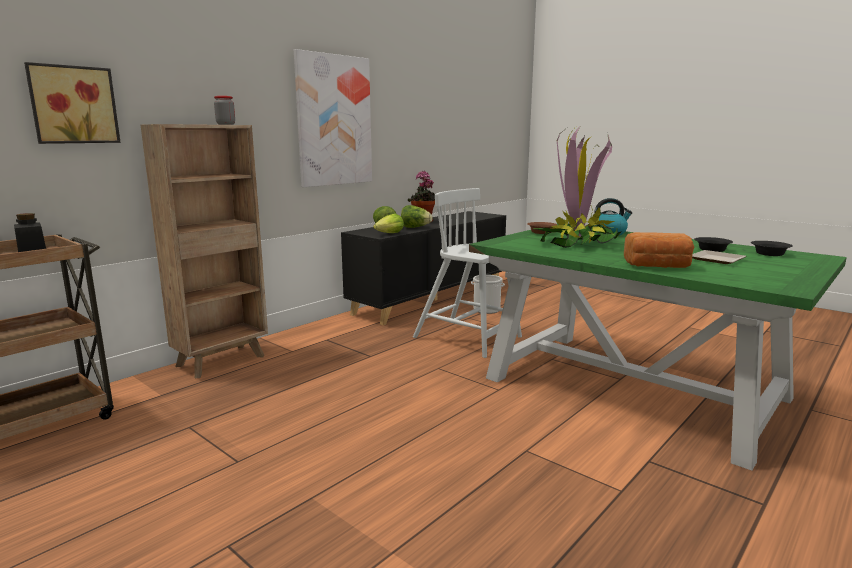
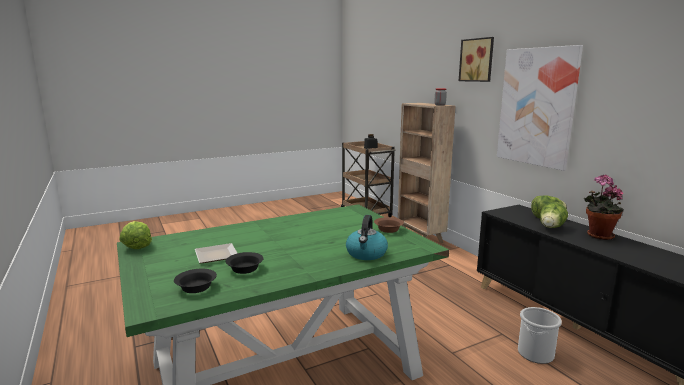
camera: 110 degrees right, 0 degrees up
(73, 105) = (409, 92): picture -> picture (477, 60)
(389, 234) = (507, 216): lettuce -> lettuce (136, 245)
(469, 338) = (437, 319): white chair -> none
(578, 243) = (329, 230): potted plant -> none
(658, 266) = (230, 231): bread -> none

